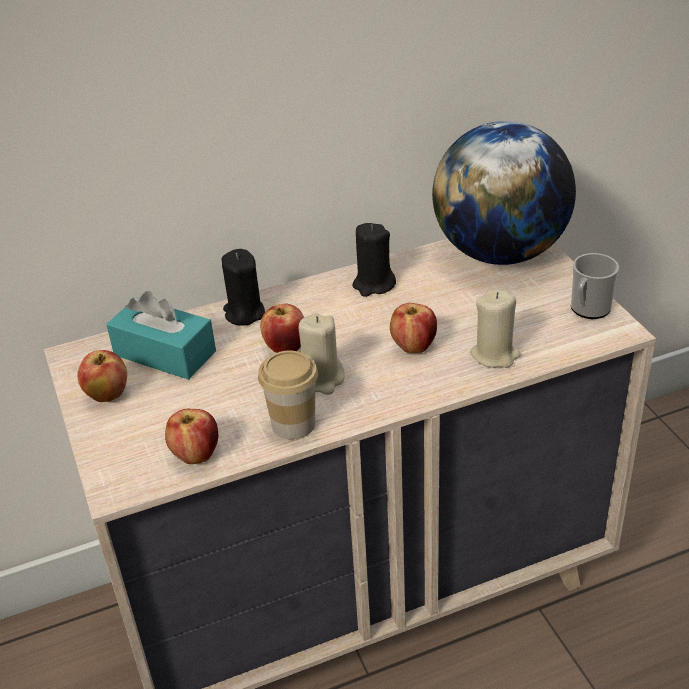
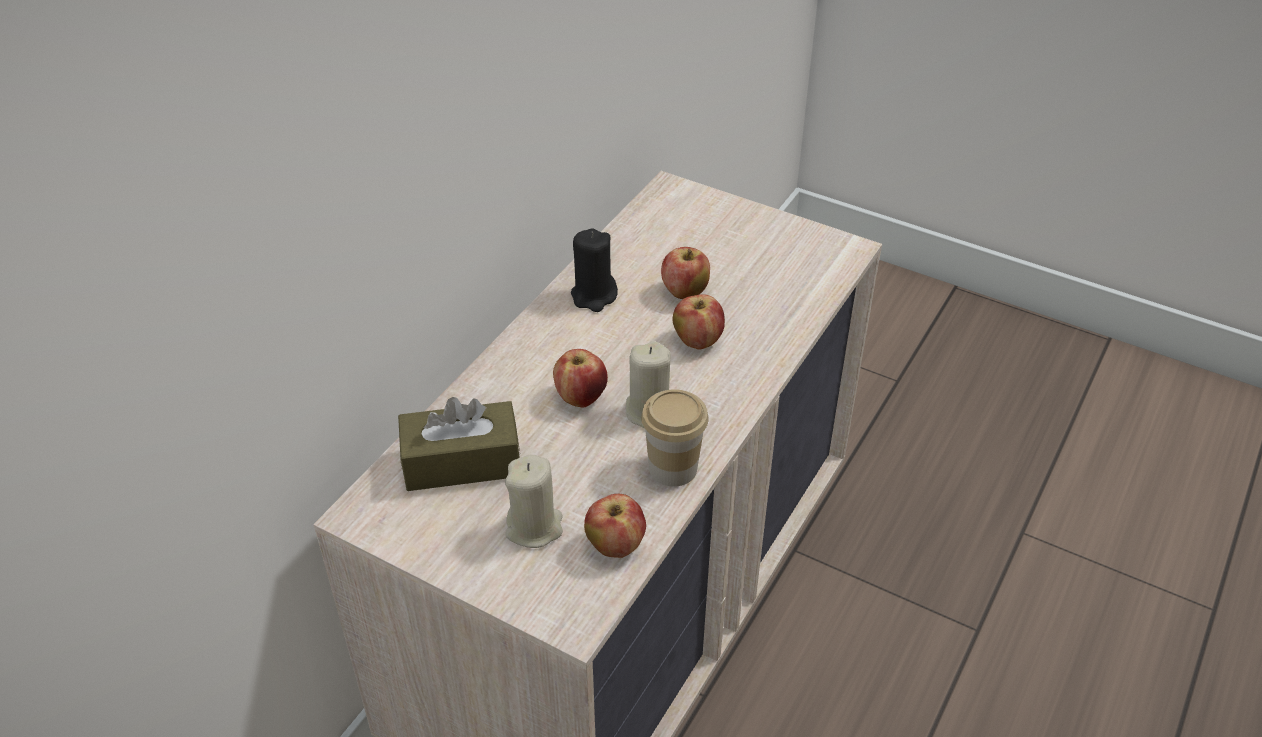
camera: 40 degrees left, 5 degrees up
(107, 395) = (451, 535): apple -> apple (684, 293)
(165, 353) = (461, 462): turquoise tissue box -> brown tissue box
(244, 313) = (497, 382): black candle -> none
(495, 355) = (775, 317): beige candle -> beige candle (534, 527)
(500, 253) = (676, 216): globe -> none
(588, 310) = (806, 240): mug -> none

